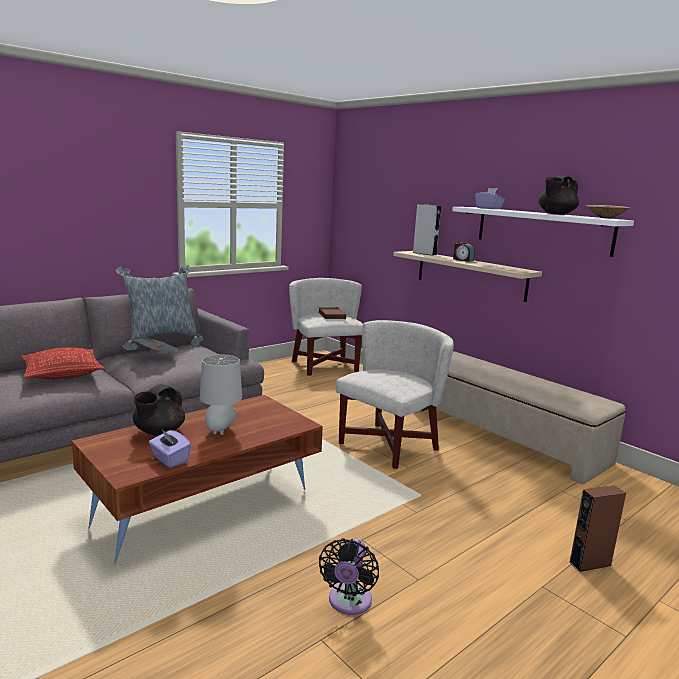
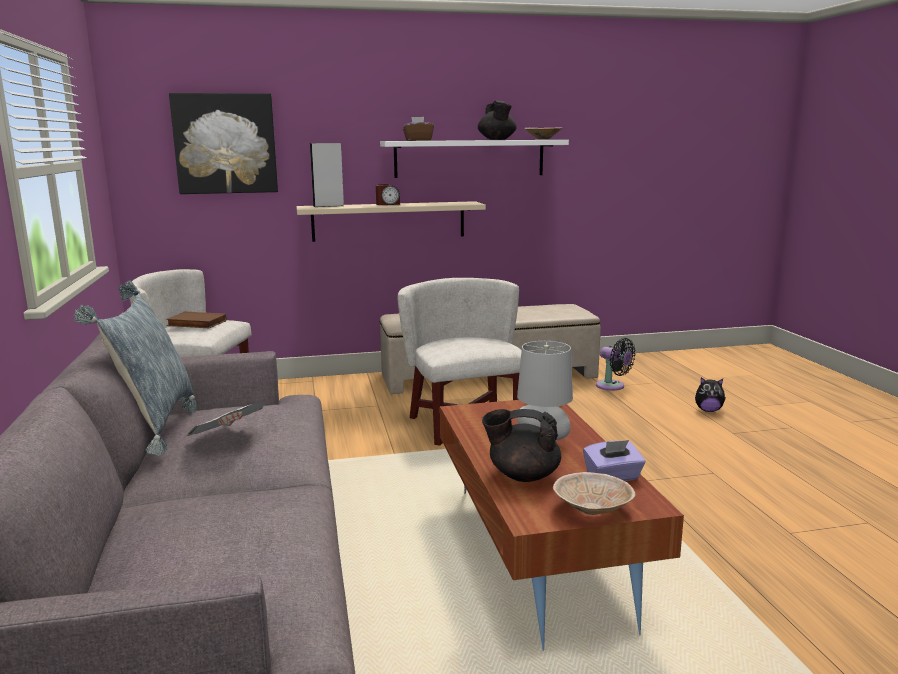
camera: 60 degrees left, 0 degrees up
(62, 374) = (218, 520): red pillow -> none
(114, 458) = (593, 509): none -> beige bowl
(158, 432) = (522, 475): black teapot -> black teapot turned 135 degrees clockwise
(348, 602) = (740, 509): black fan -> black fan (613, 386)
(383, 200) = (225, 144): none -> picture
(488, 208) = (418, 140): purple tissue box -> brown tissue box
(590, 563) = (708, 410): brown speaker -> plush toy

